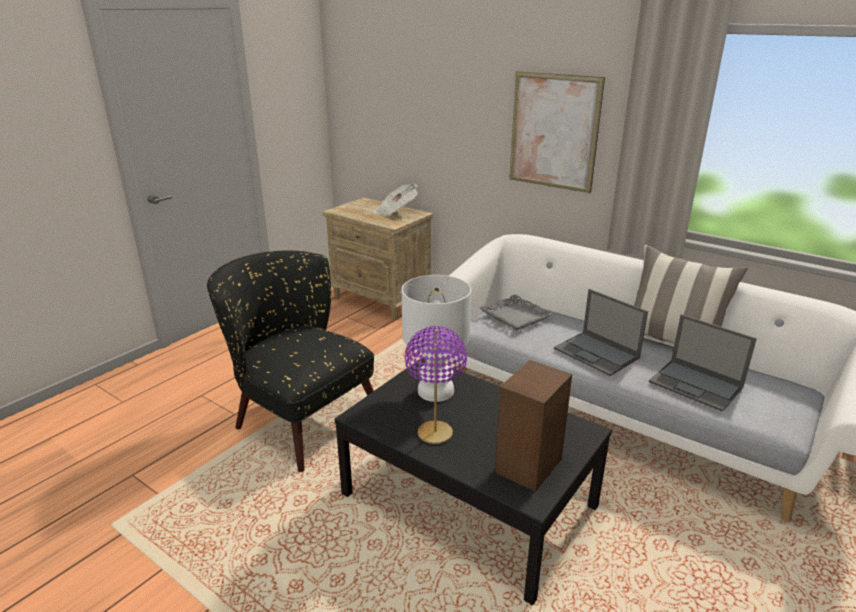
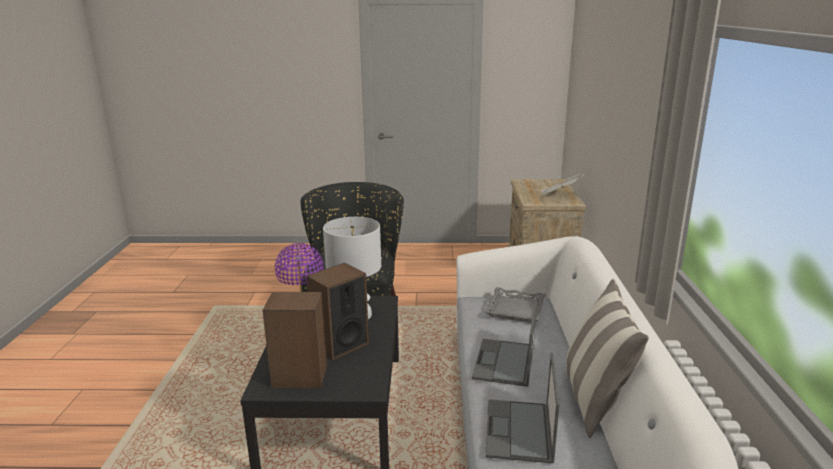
camera: 55 degrees right, 5 degrees down
(488, 420) = (340, 345): none -> speaker
(553, 132) = (642, 140): picture -> none

